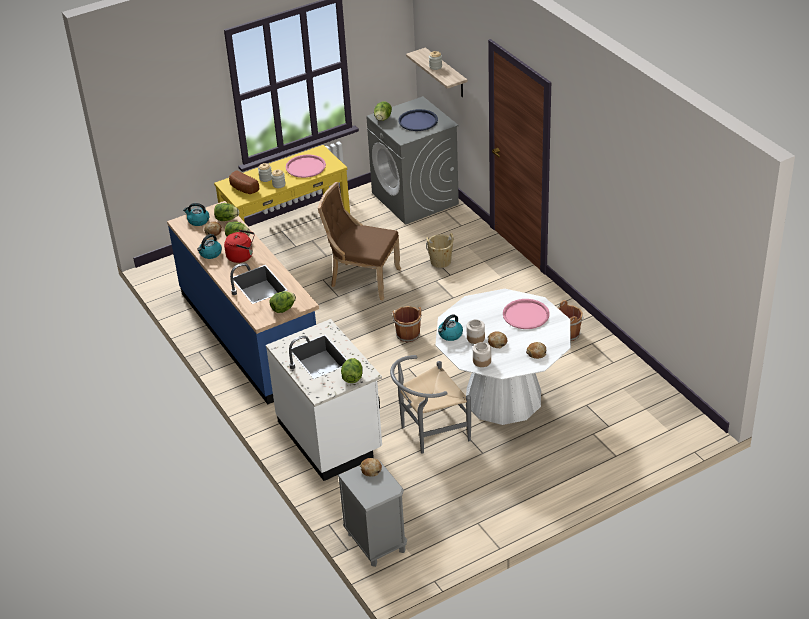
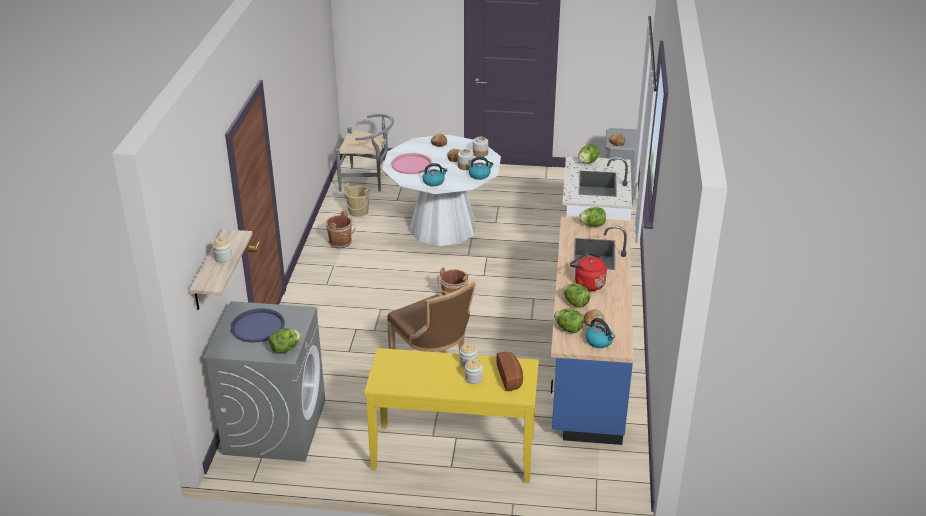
camera: 145 degrees left, 5 degrees down
(210, 253) = (615, 300): kettle -> kettle (434, 182)
(305, 167) = (417, 370): pink tray -> none
(429, 433) = (519, 231): grey chair -> grey chair (368, 181)
(440, 261) = (346, 345): beige bucket -> beige bucket (358, 211)

